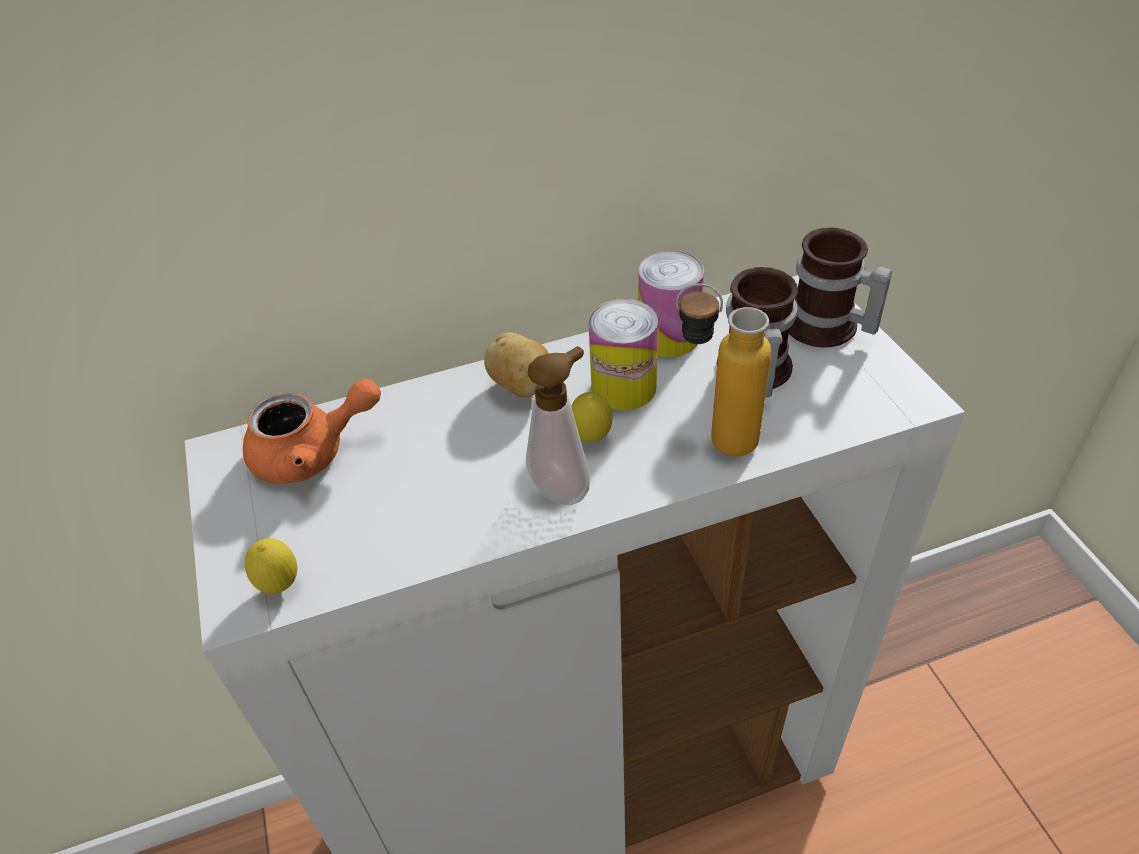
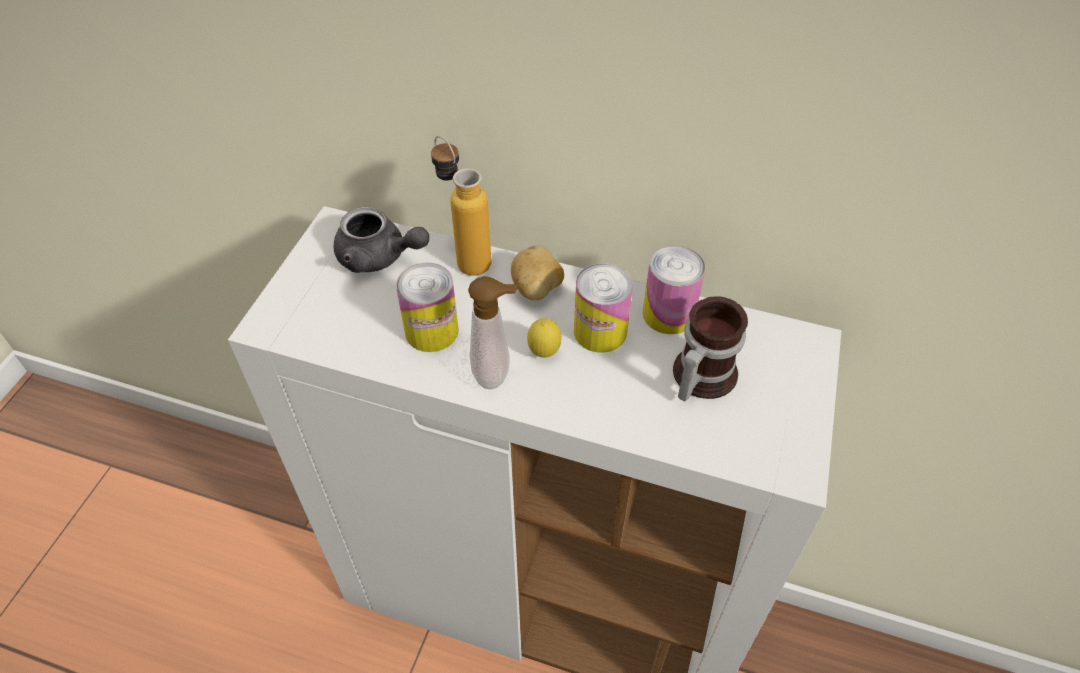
camera: 35 degrees right, 5 degrees up
(280, 586) = (293, 329): lemon -> none
(312, 453) = (379, 257): orange teapot -> grey teapot
(451, 488) = (432, 331): none -> can
(714, 439) = (621, 406): bottle -> bottle (465, 257)
(826, 329) = (790, 378): mug -> none

